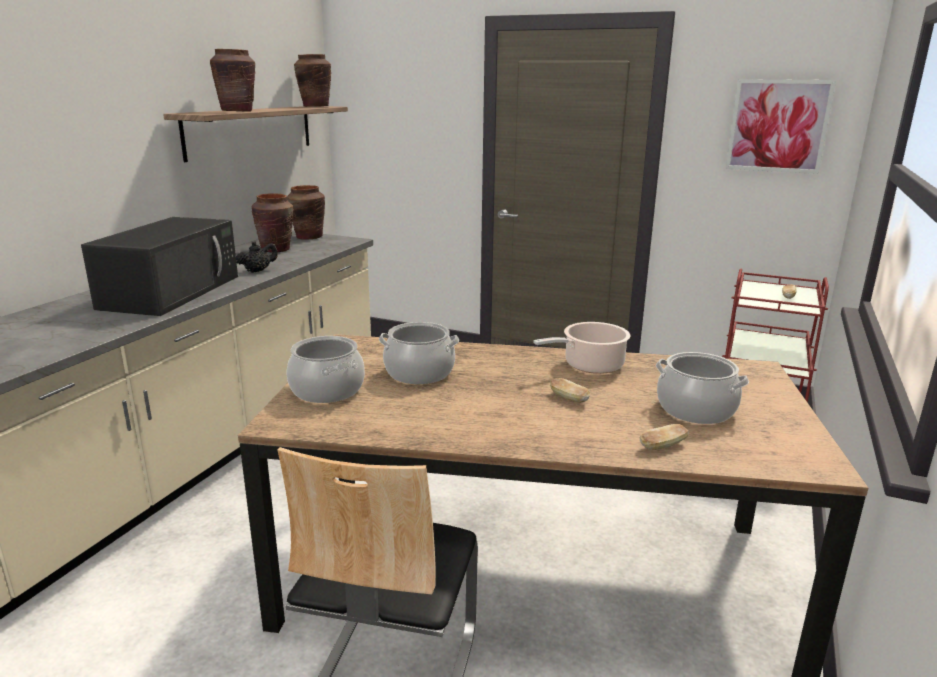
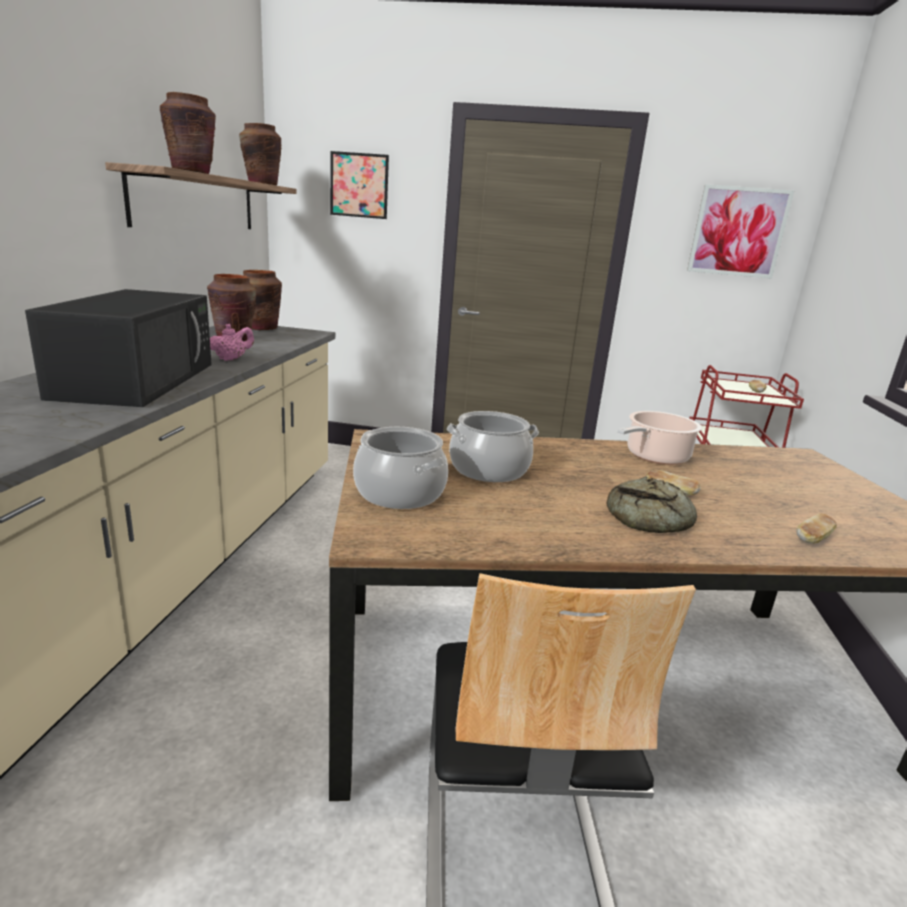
camera: 15 degrees left, 0 degrees up
(258, 271) = (231, 359): black teapot -> pink teapot
(405, 98) = (359, 185): none -> picture
(525, 420) = (651, 518): none -> bread
(696, 409) = (798, 498): cooking pot -> none

